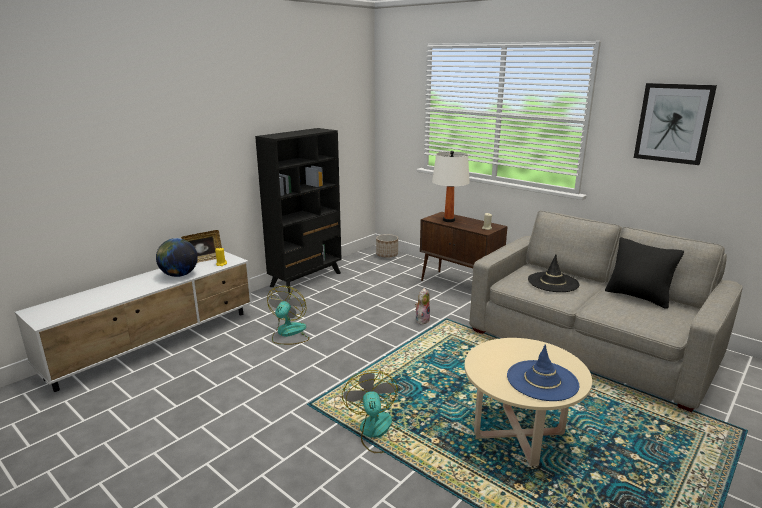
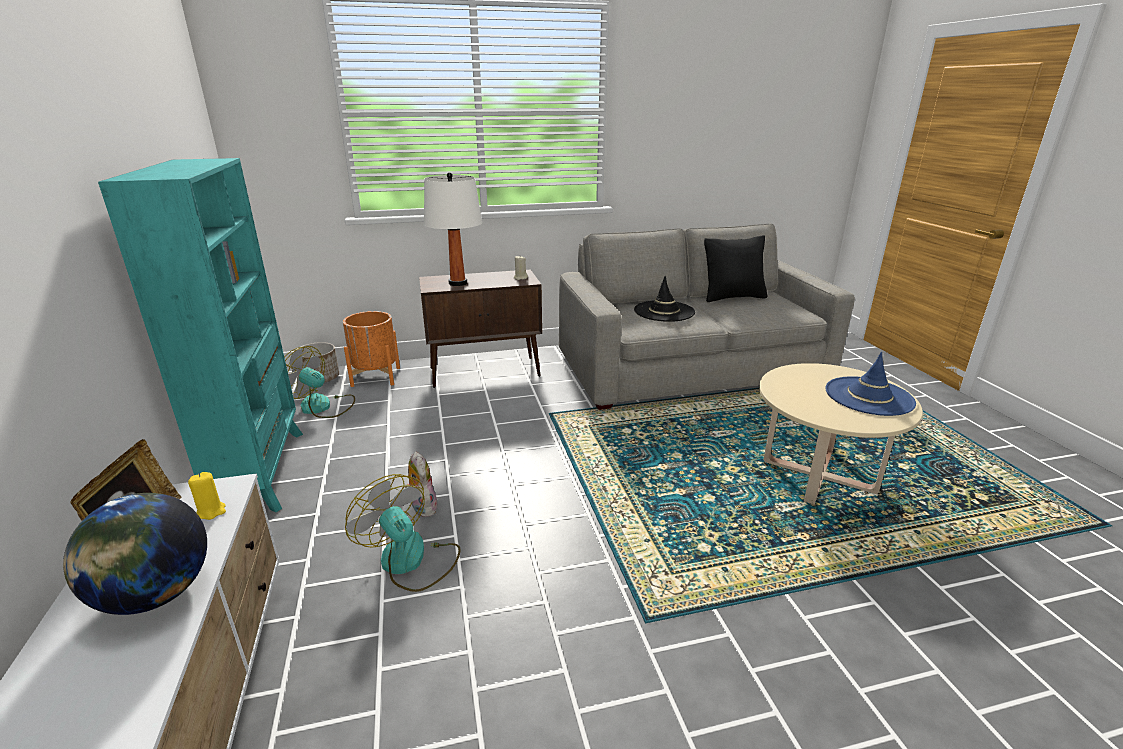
camera: 55 degrees left, 5 degrees up
(306, 279) = (262, 471): black bookcase -> turquoise bookcase
(378, 432) = (760, 577): fan -> fan (322, 407)
(408, 264) = (376, 377): none -> orange planter
(422, 320) = (530, 429): plush toy -> plush toy (422, 507)
(673, 123) = (693, 105): picture -> none

